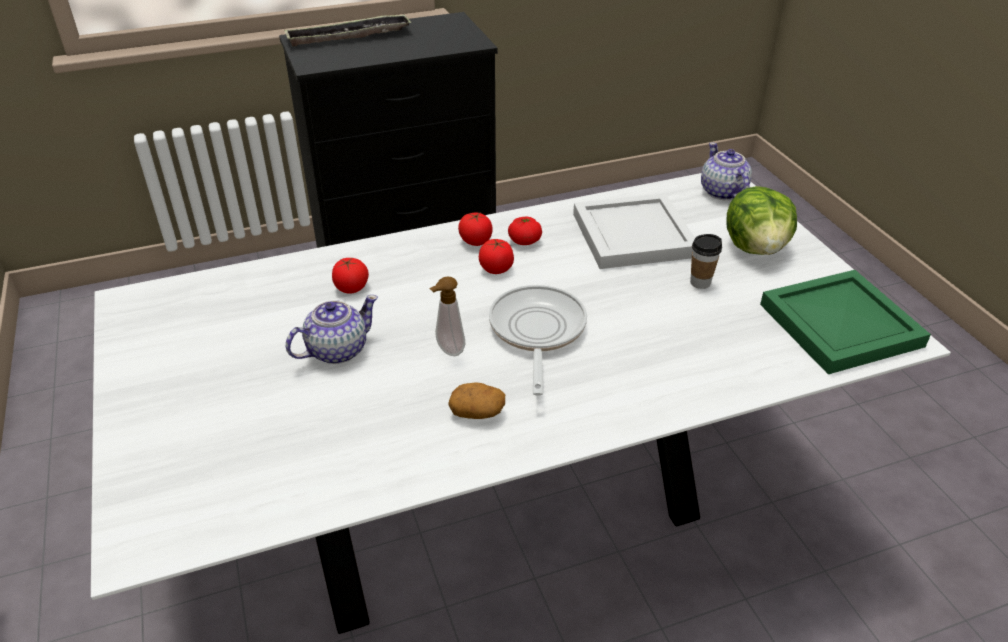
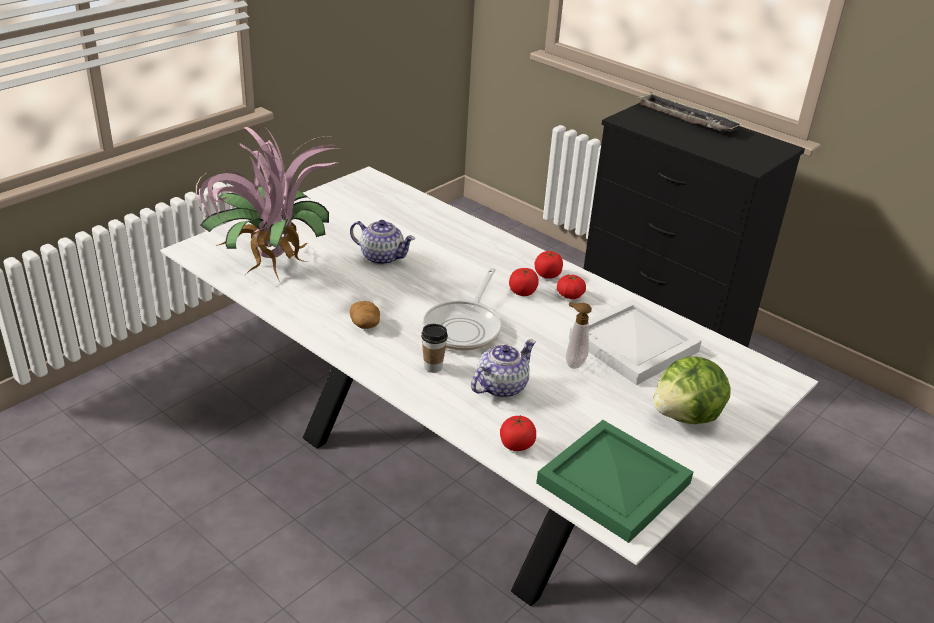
camera: 60 degrees right, 5 degrees down
(272, 466) = (271, 268): none -> potted plant
(351, 288) = (446, 243): tomato -> tomato (516, 445)
(448, 351) = (415, 297): soap dispenser -> soap dispenser (573, 363)
(536, 332) = (465, 327): frying pan -> frying pan turned 135 degrees clockwise
(700, 282) = (600, 392): cup -> cup (433, 367)
(722, 192) = (760, 381): teapot -> teapot (500, 387)

